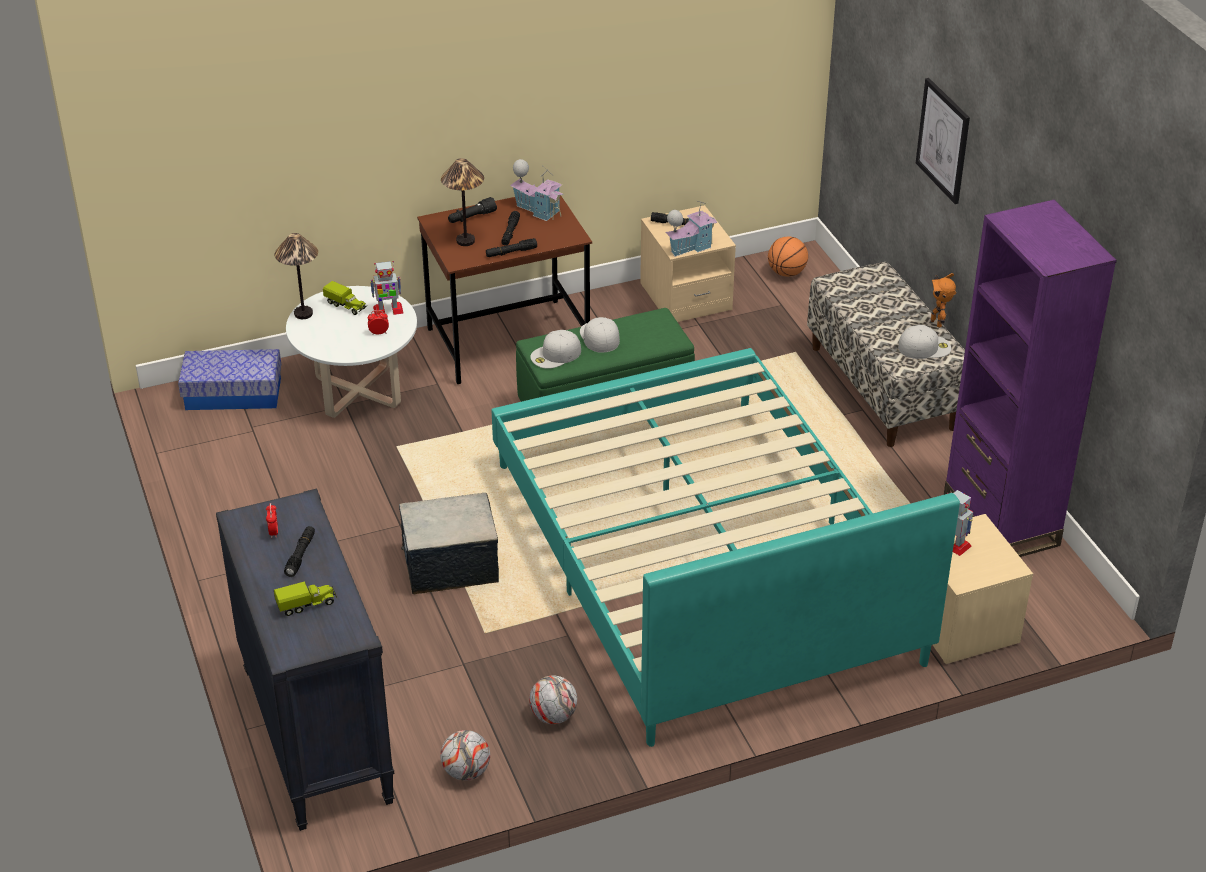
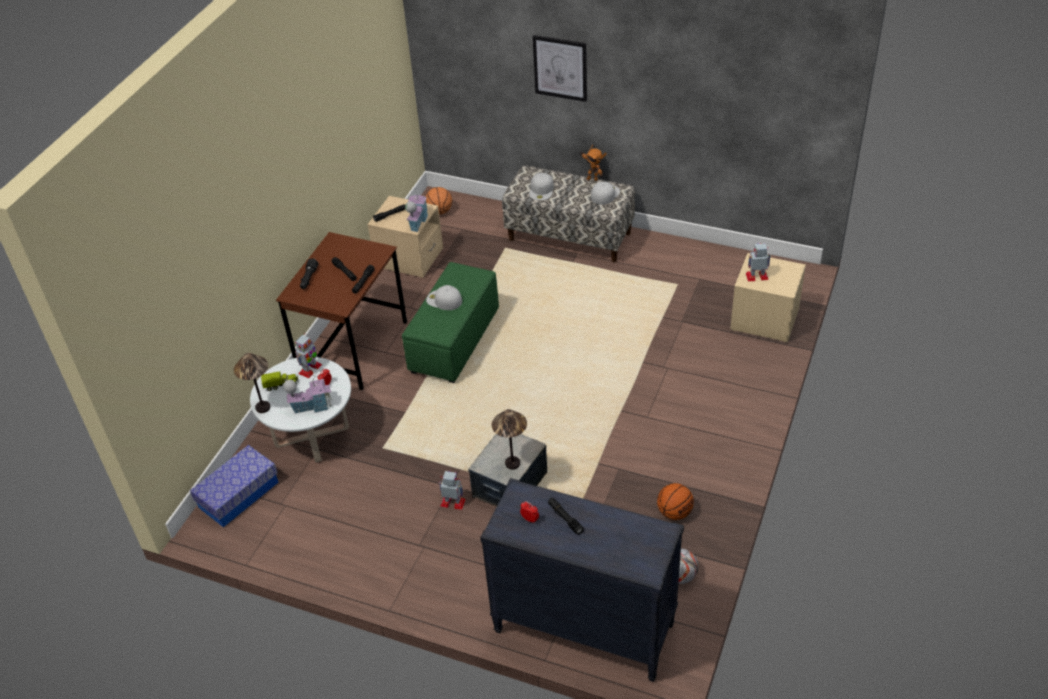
camera: 45 degrees left, 5 degrees up
(307, 604) = (613, 539): toy truck -> none
(380, 540) = (453, 502): none -> toy robot
(465, 241) = (327, 294): table lamp -> table lamp (513, 464)
(538, 210) = (339, 249): toy house -> toy house (312, 406)
(553, 716) = (674, 512): football -> basketball
(556, 355) = (437, 326): white cap -> white cap (541, 190)
(701, 561) = (620, 381): turquoise bed -> none
(1000, 521) = (710, 261): purple bookcase -> none

